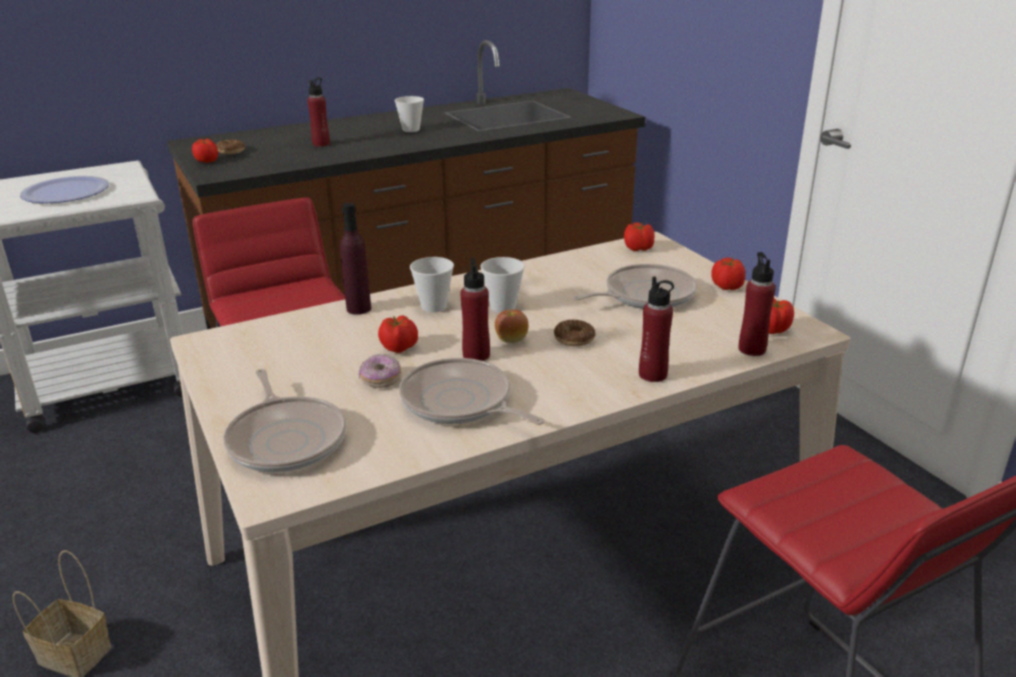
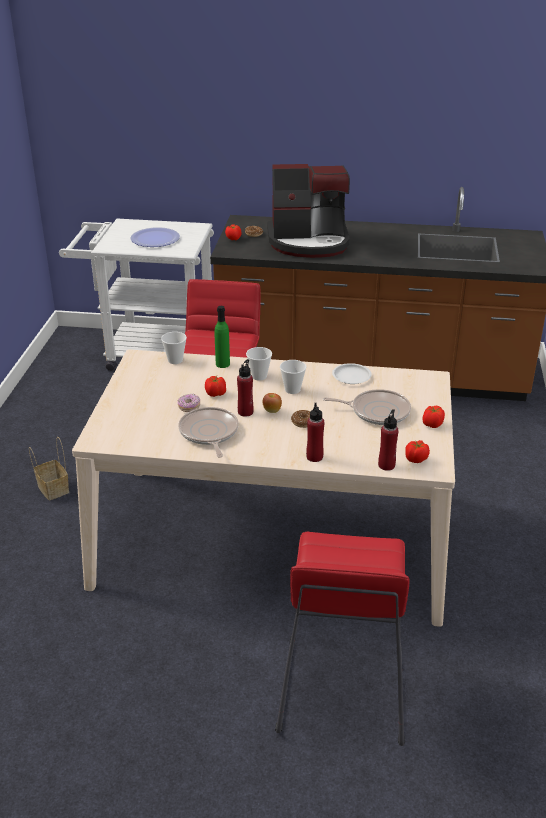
camera: 35 degrees right, 5 degrees up
(286, 439) = (122, 420): frying pan -> none
(321, 144) = (309, 242): red bottle -> coffee machine
(358, 309) = (222, 364): purple bottle -> green bottle
(411, 130) = (376, 244): cup -> cup (175, 360)
(555, 269) = (351, 376): none -> white plate
(639, 249) = (418, 380): tomato -> none

